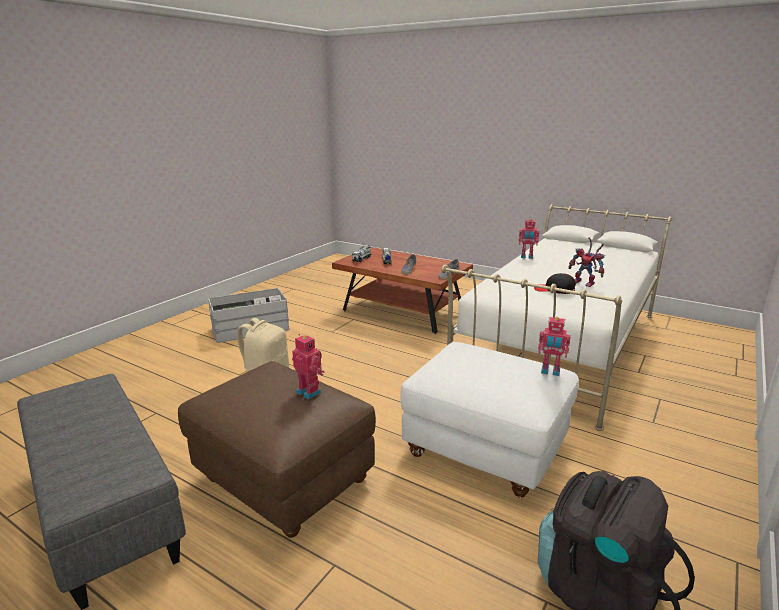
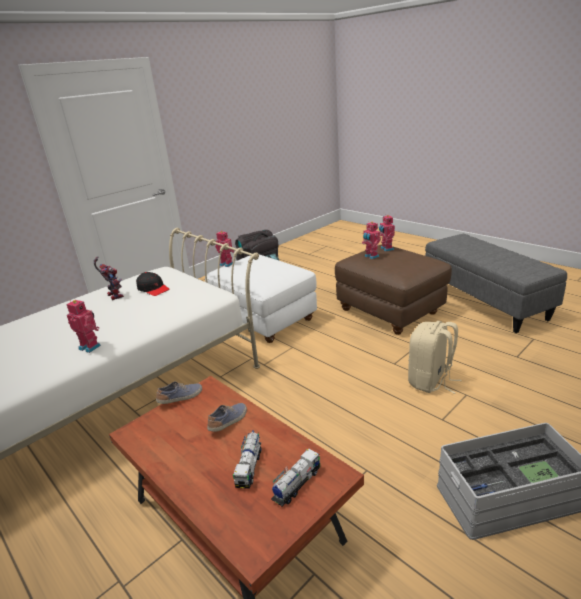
camera: 165 degrees left, 5 degrees up
(278, 412) = (386, 249): none -> toy robot

